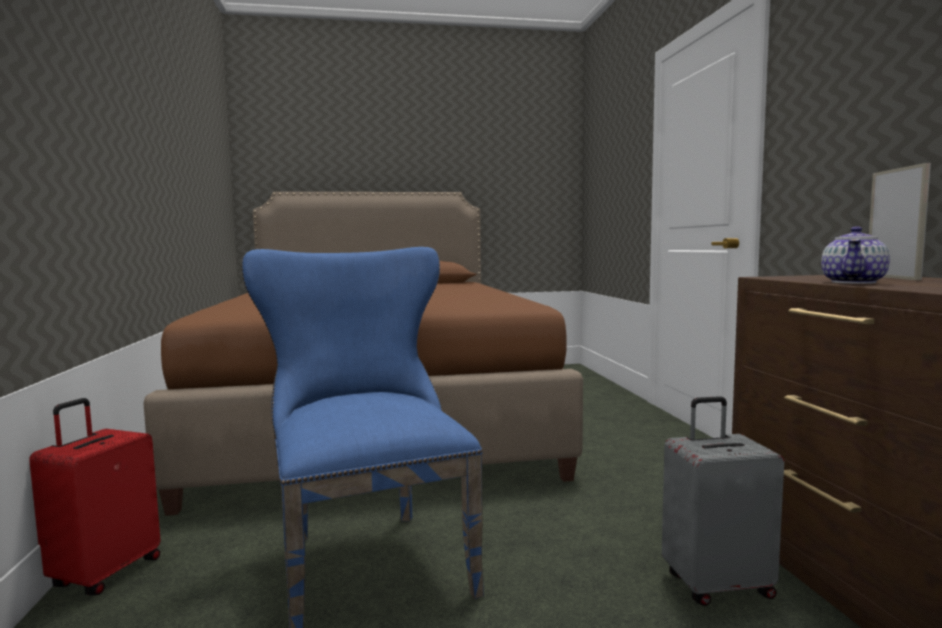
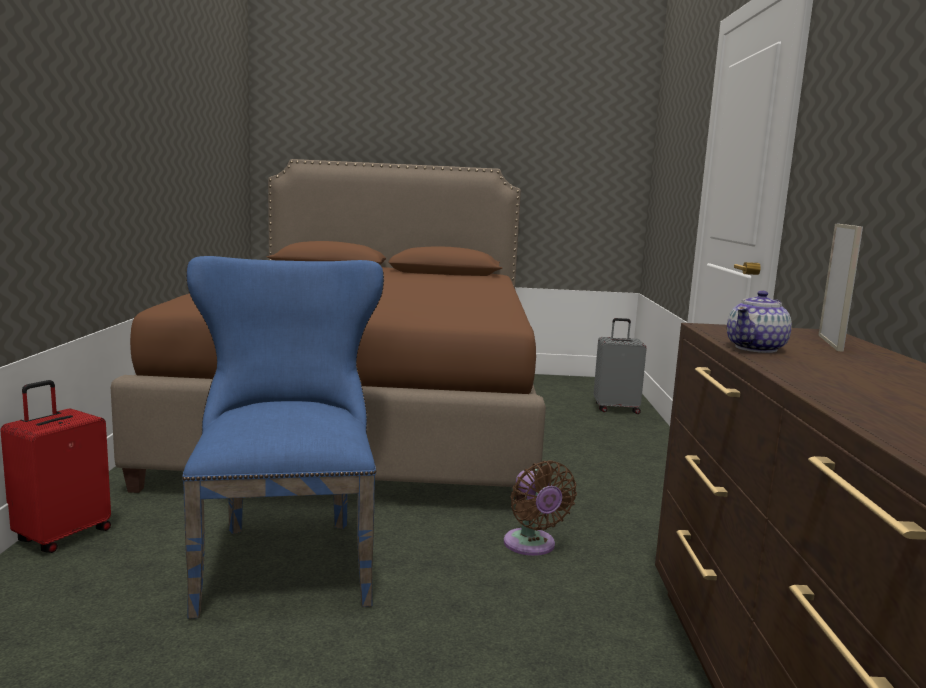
camera: 10 degrees right, 5 degrees up
(597, 511) = (531, 546): none -> brown fan
(716, 584) = (600, 632): grey suitcase -> grey suitcase (616, 409)

